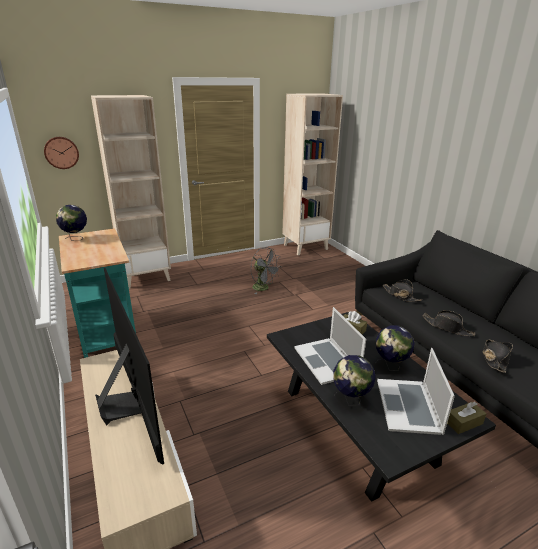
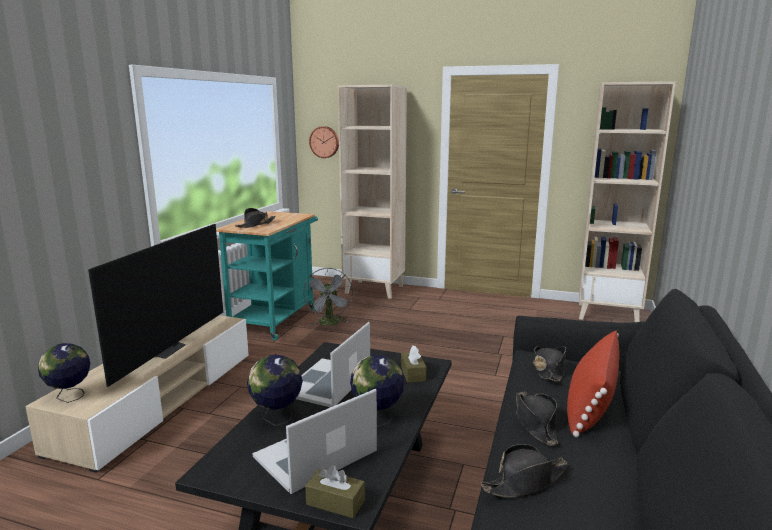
camera: 45 degrees right, 10 degrees down
(75, 239) = (271, 214): globe -> globe (70, 397)
(92, 254) = (256, 224): none -> black hat
(264, 288) = (473, 336): grey fan -> grey fan (330, 323)
(442, 306) = (591, 404): none -> red pillow

